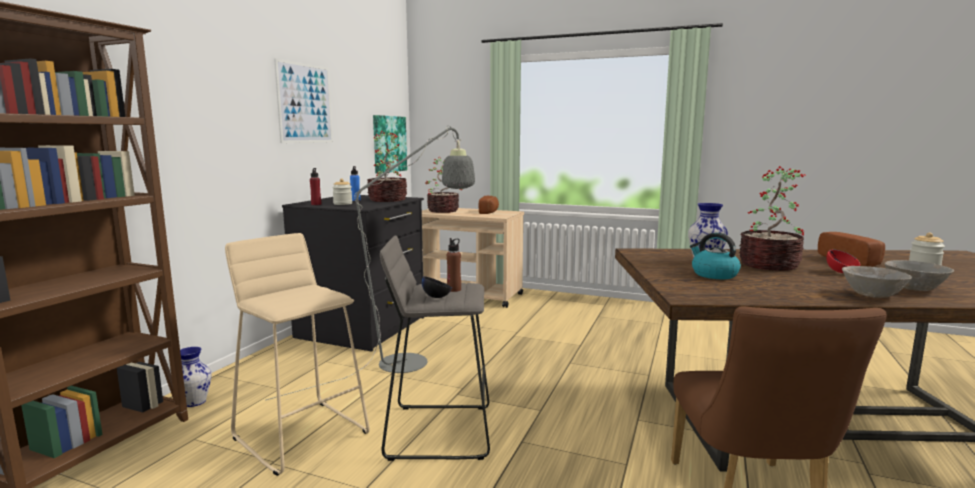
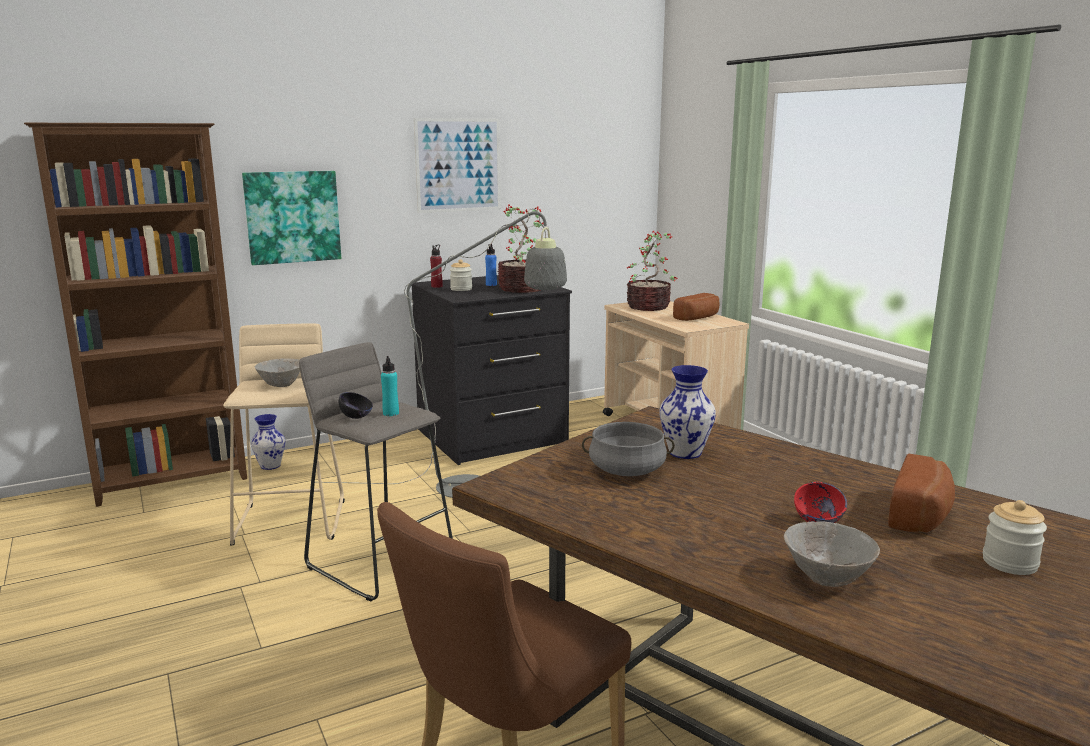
camera: 40 degrees right, 5 degrees up
(389, 144) = (609, 208): picture -> picture (292, 217)
(454, 289) = (391, 413): brown bottle -> turquoise bottle
(713, 274) = (626, 471): kettle -> grey cooking pot
(770, 265) = (753, 482): potted plant -> none
(871, 295) = (715, 560): grey bowl -> grey bowl (281, 384)

